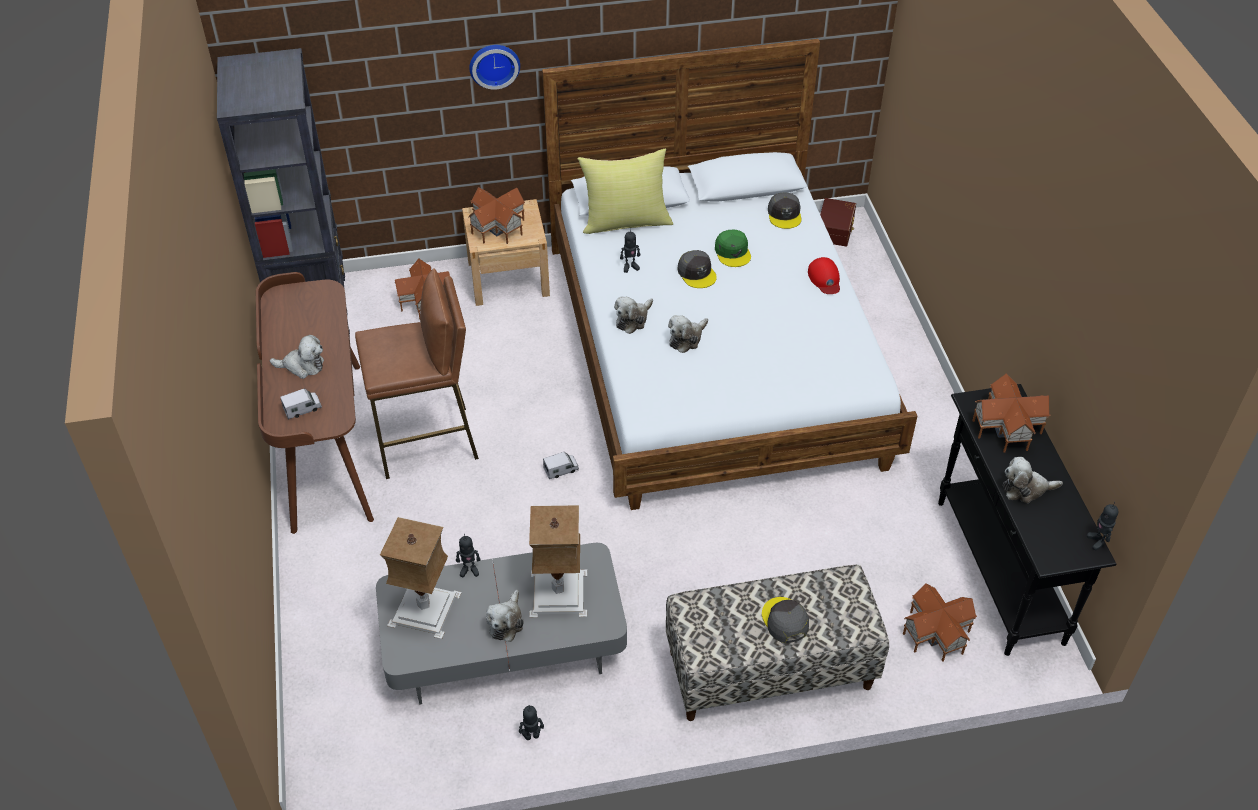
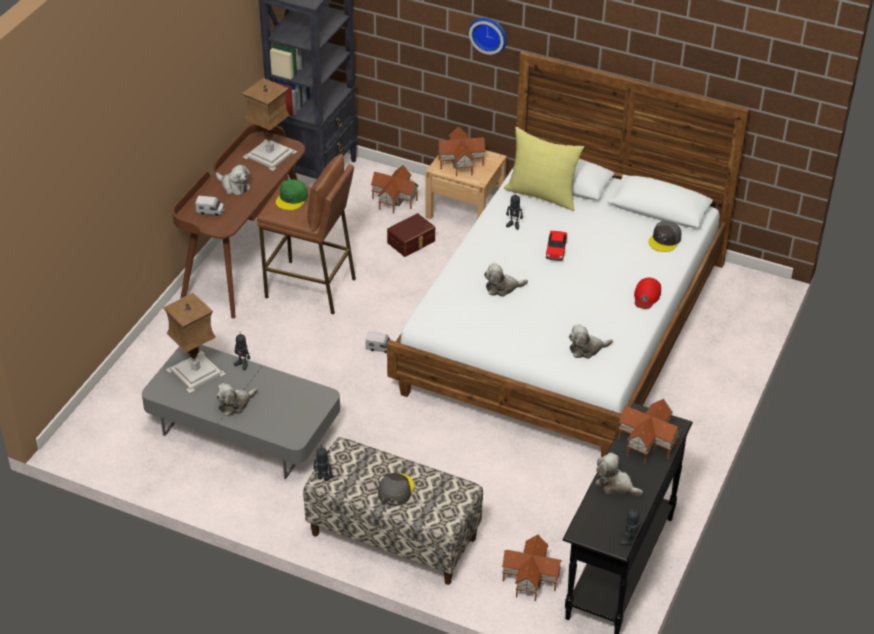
camera: 35 degrees right, 5 degrees down
(532, 736) = (210, 489): toy robot -> toy robot (323, 478)
(557, 594) = (281, 405): table lamp -> table lamp (268, 154)
(633, 319) = (479, 259): plush toy -> plush toy (587, 349)
(697, 273) = (556, 250): grey cap -> toy car
(733, 252) = (598, 248): green cap -> green cap (292, 198)
(836, 230) = (747, 285): brown storage box -> brown storage box (412, 242)

